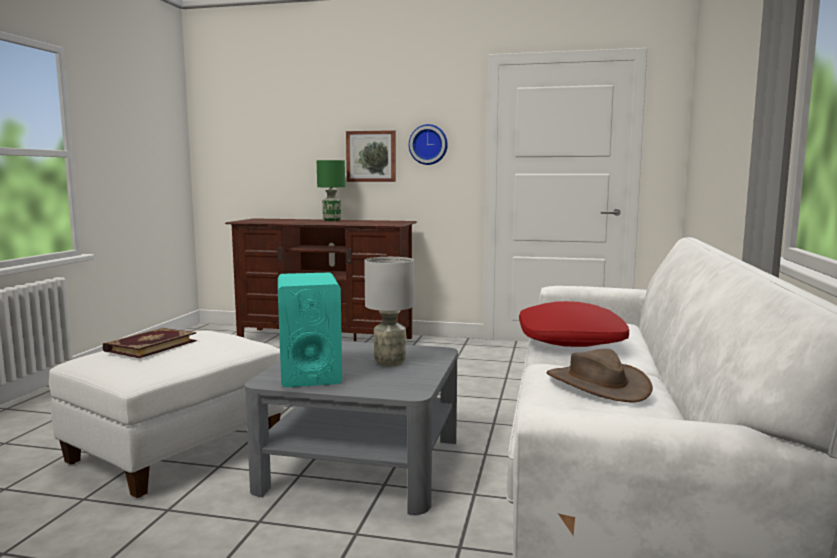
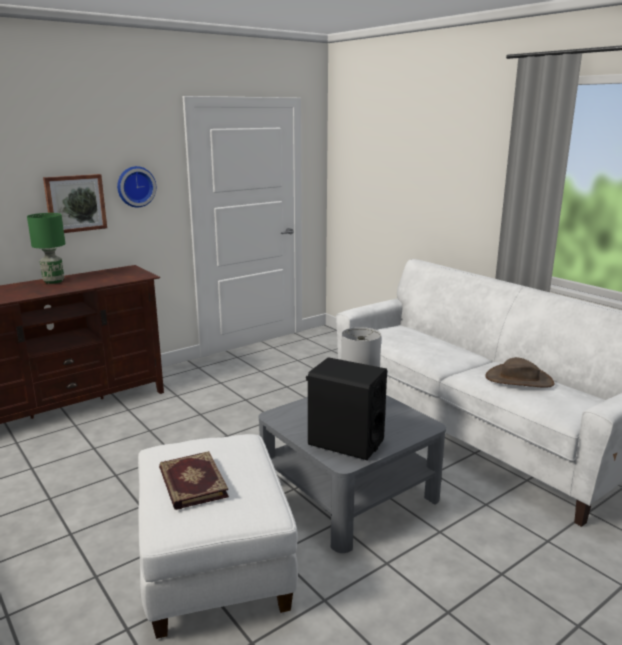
camera: 50 degrees left, 10 degrees up
(310, 373) = (345, 442): turquoise speaker -> black speaker
(571, 339) = (427, 351): red pillow -> none

